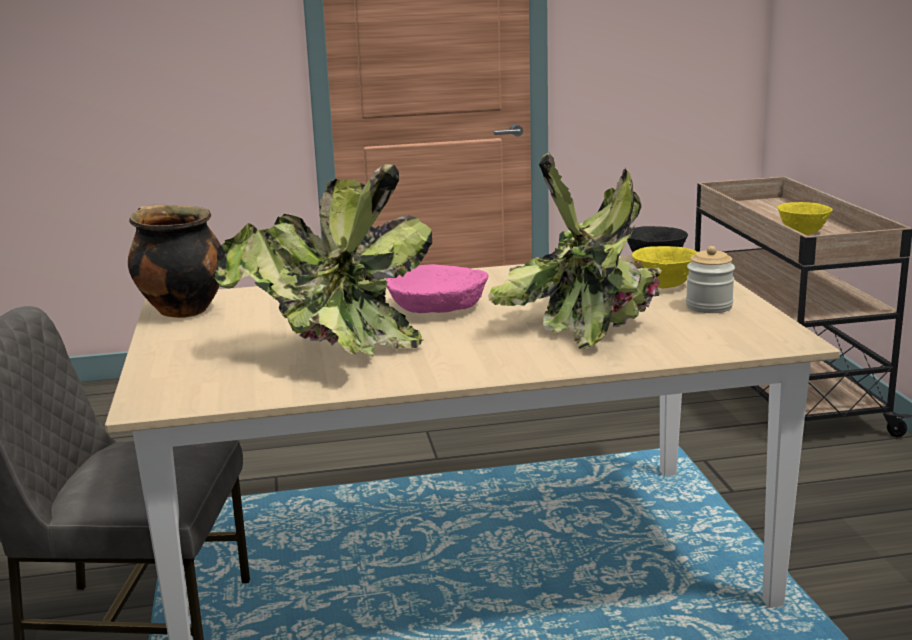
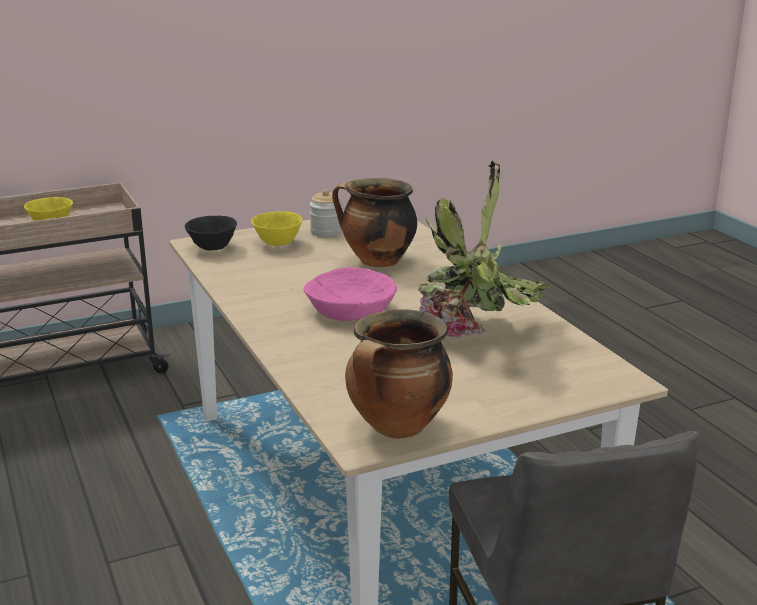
camera: 105 degrees left, 5 degrees up
(585, 324) = (376, 261): potted plant -> cooking pot

